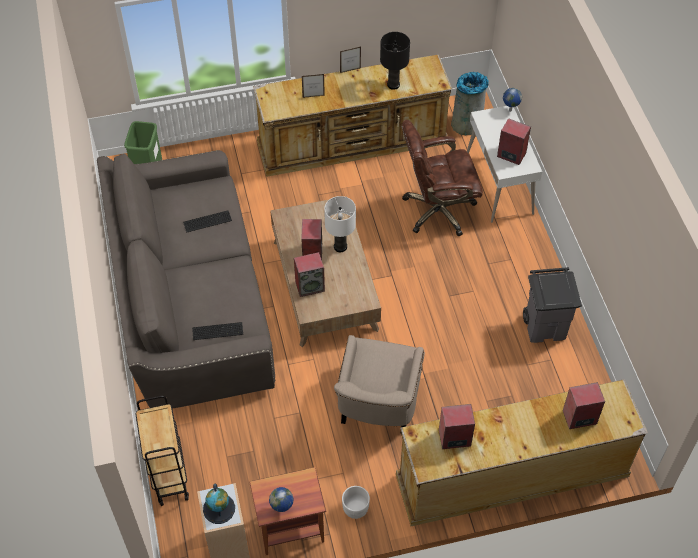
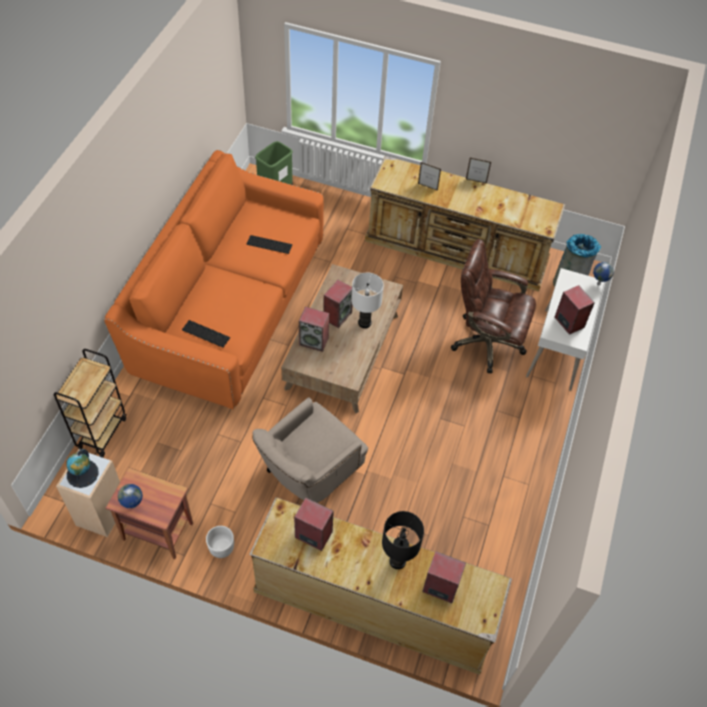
camera: 30 degrees right, 0 degrees up
(191, 300) = (230, 305): grey sofa -> orange sofa
(393, 85) = (504, 210): black table lamp -> black table lamp (397, 561)
(545, 326) = (505, 493): grey trash can -> none

